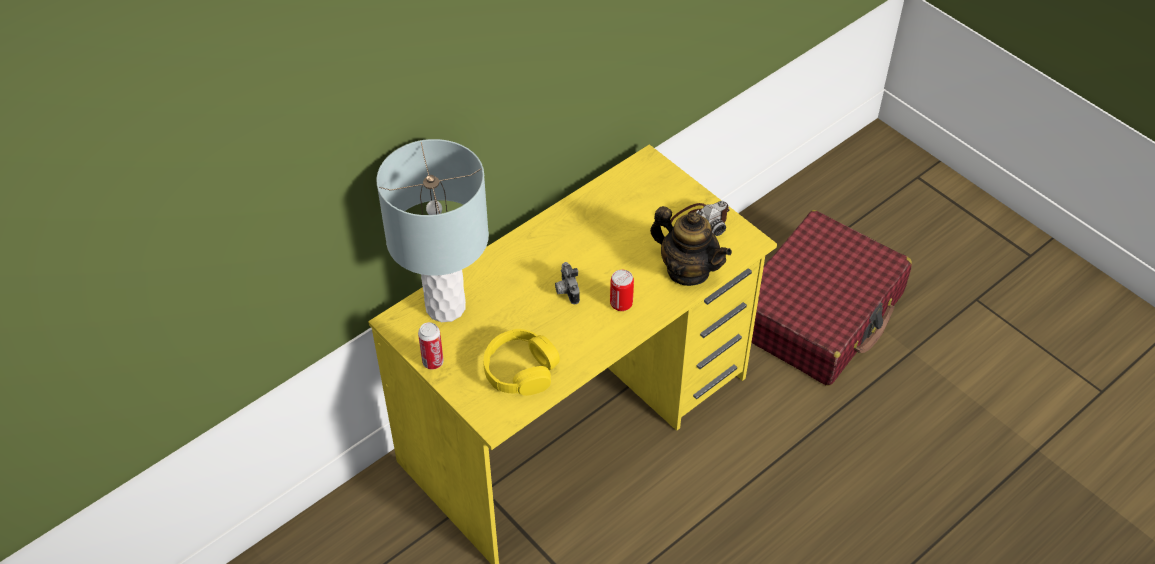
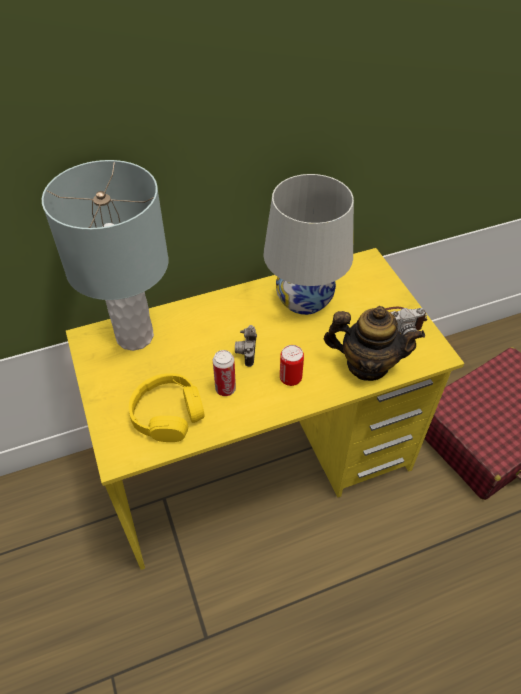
camera: 20 degrees right, 0 degrees up
(433, 362) = (96, 382): can -> can (225, 389)
(599, 221) = (304, 299): none -> white table lamp
(688, 270) = (367, 365): teapot -> teapot turned 45 degrees counterclockwise

